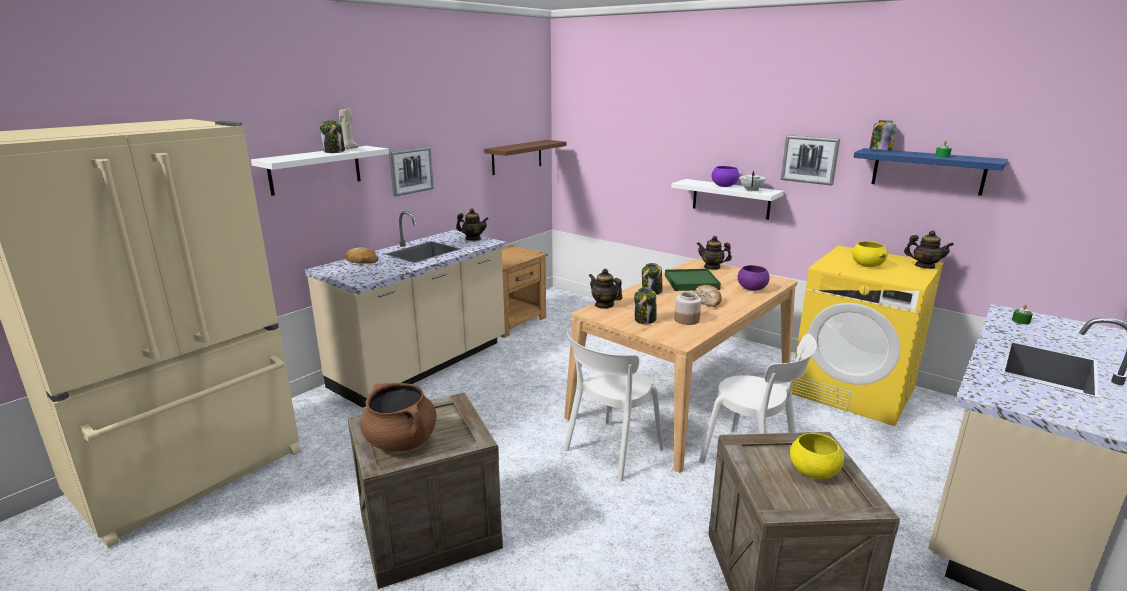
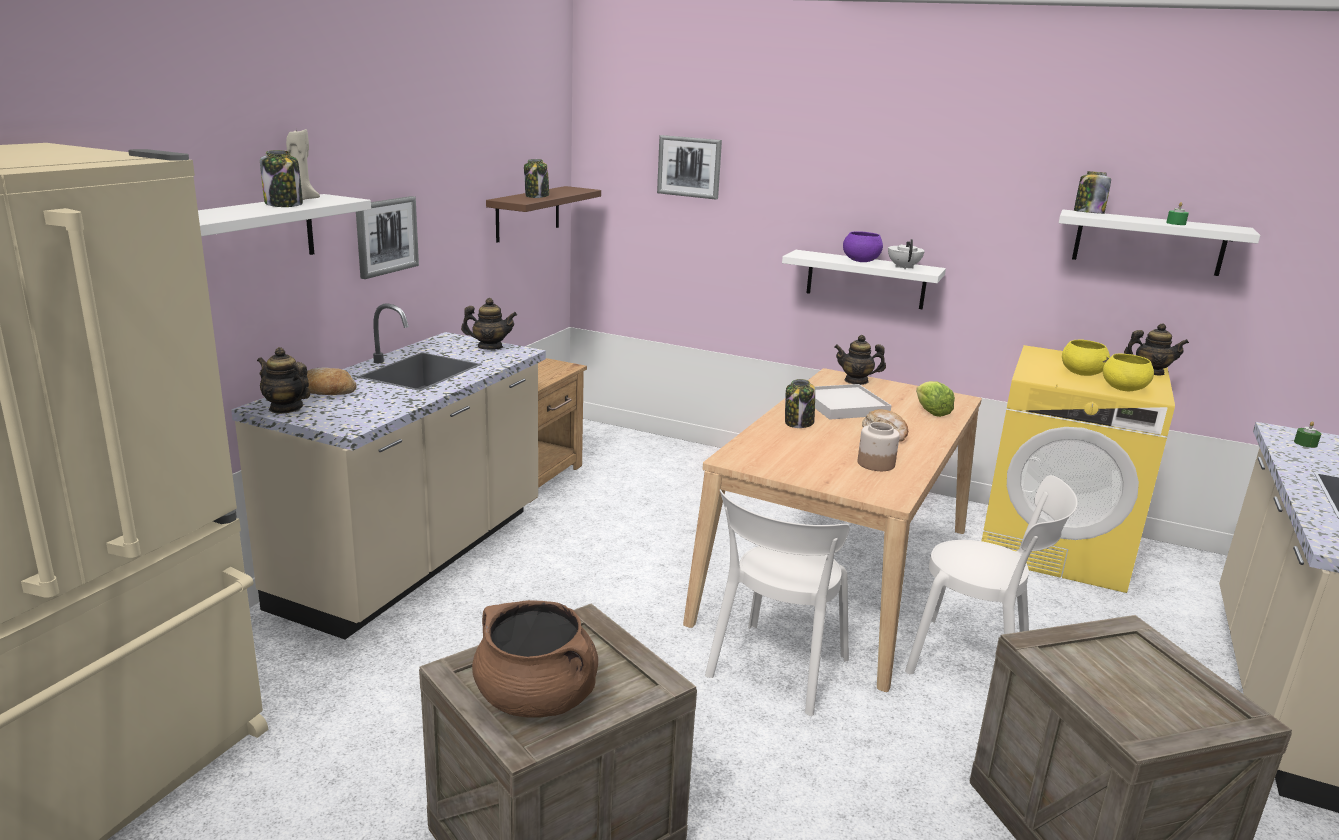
camera: 15 degrees left, 0 degrees up
(604, 305) = (744, 447): teapot -> teapot (286, 408)
(645, 320) = (818, 467): jar -> jar (537, 196)
(691, 282) = (843, 406): green tray -> white tray
(751, 289) = (931, 412): purple bowl -> lettuce
(809, 159) = (985, 224): picture -> picture (689, 167)
(813, 472) = (1150, 677): yellow bowl -> yellow bowl (1123, 389)
(927, 171) = (1148, 242): blue shelf -> white shelf

